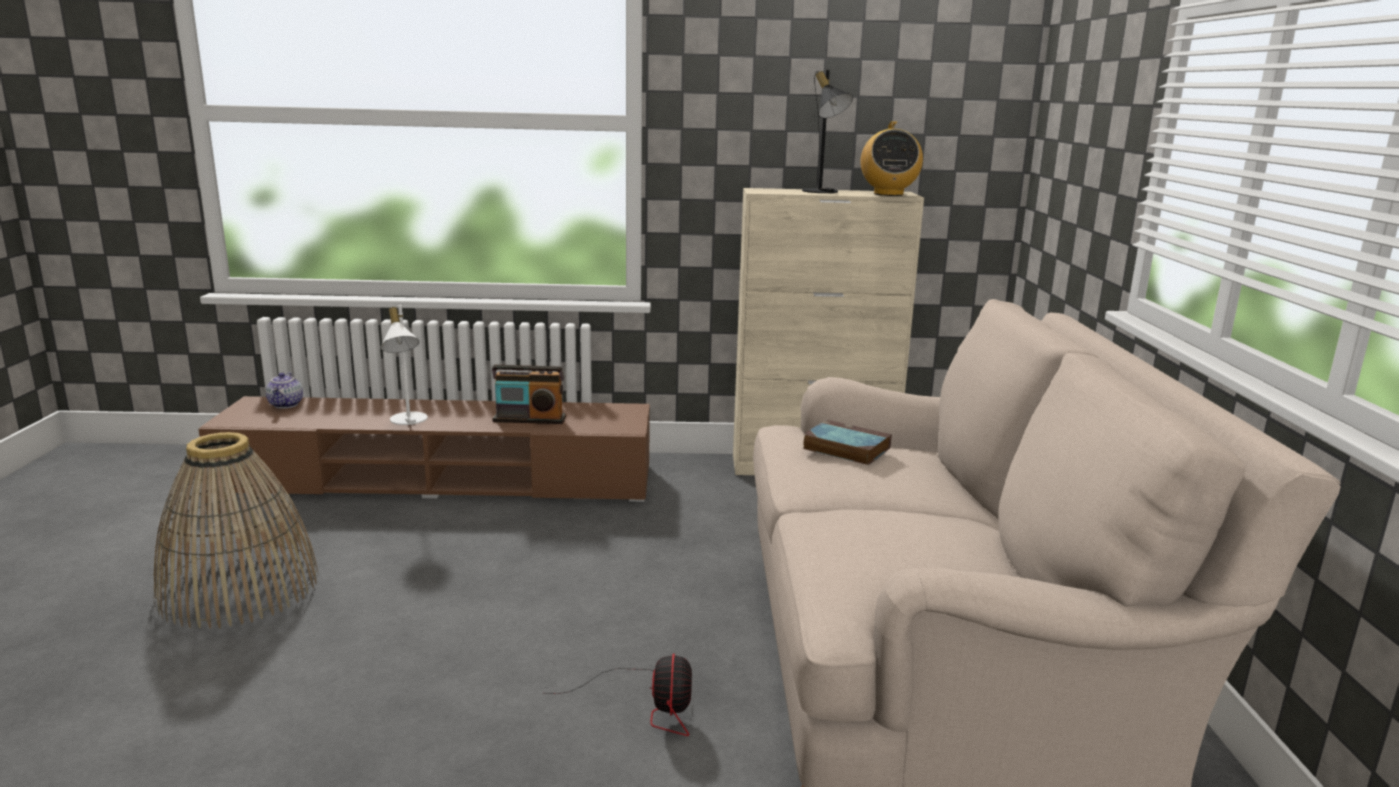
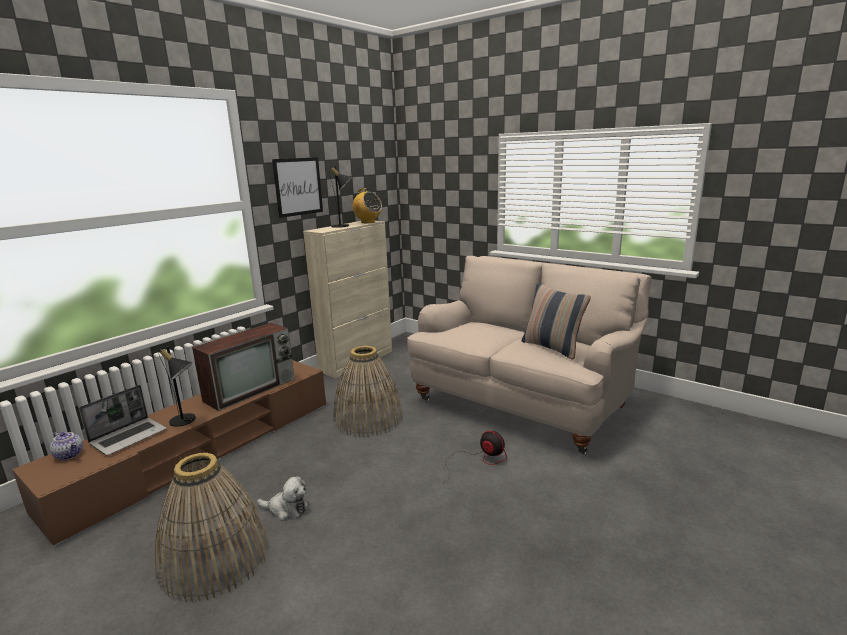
camera: 50 degrees left, 0 degrees up
(346, 412) = (129, 437): none -> laptop
(366, 589) = (286, 509): none -> plush toy
(407, 421) = (185, 421): white table lamp -> black table lamp
(529, 419) = (251, 389): radio -> television
(655, 548) = (368, 418): none -> basket
(749, 104) = (298, 186): none -> picture
(844, 448) = (466, 329): book -> none
(900, 552) = (552, 348): none -> pillow

